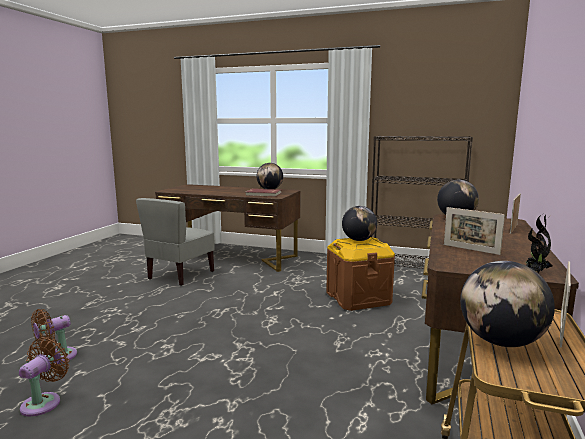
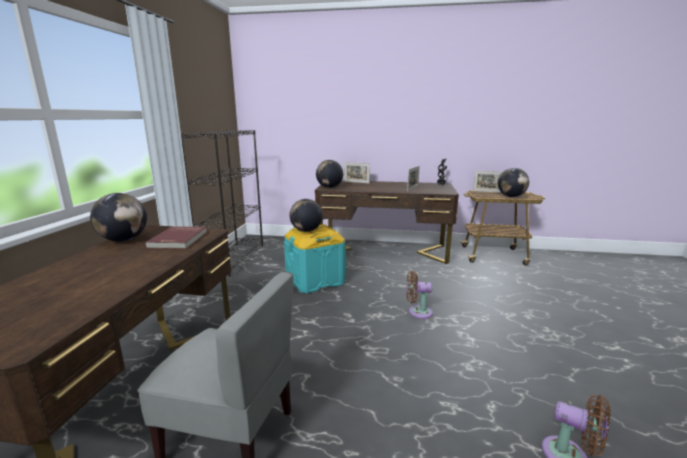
camera: 100 degrees left, 5 degrees up
(44, 402) = (622, 413): brown fan -> brown fan (417, 312)
(358, 298) = (315, 280): brown storage box -> turquoise storage box

